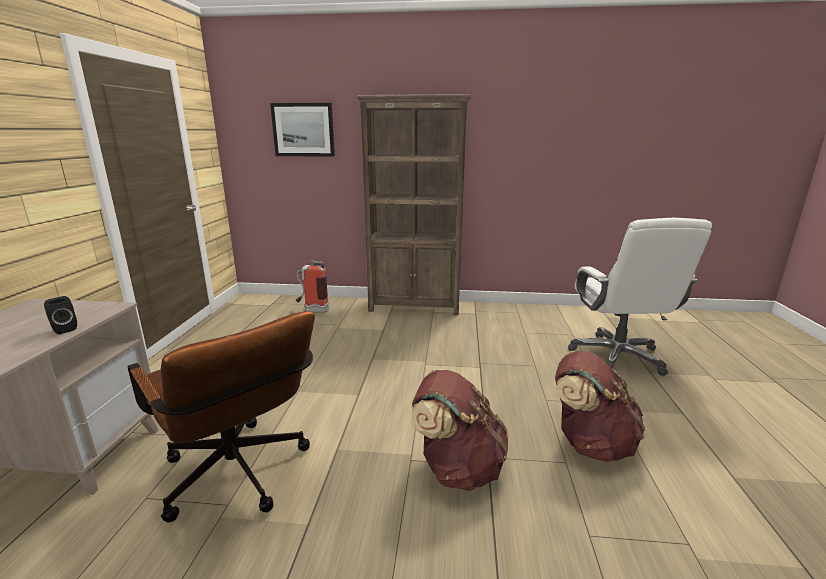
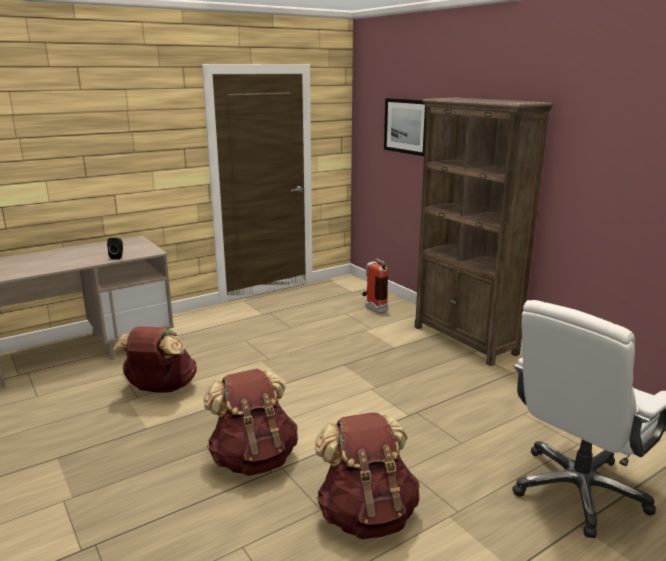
camera: 50 degrees right, 0 degrees up
(240, 478) = (160, 389): brown office chair -> brown backpack

